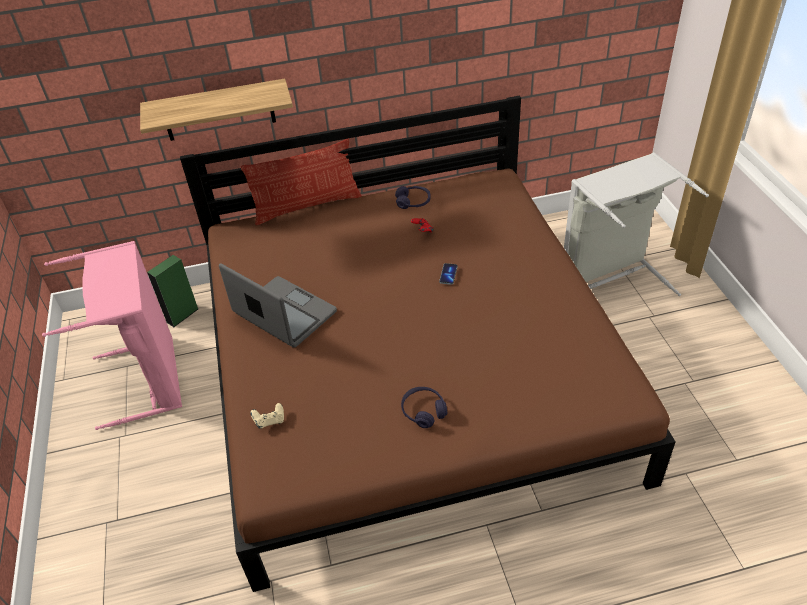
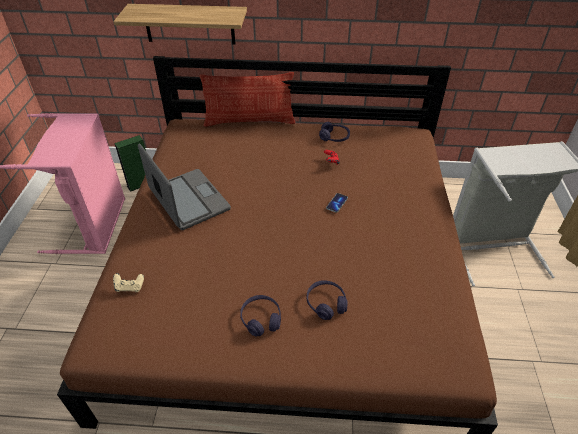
camera: 15 degrees right, 0 degrees up
(481, 378) = (326, 303): none -> purple headphones

